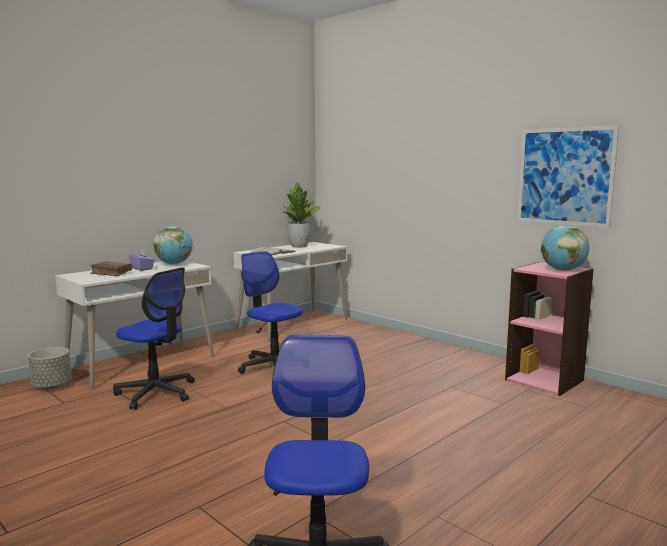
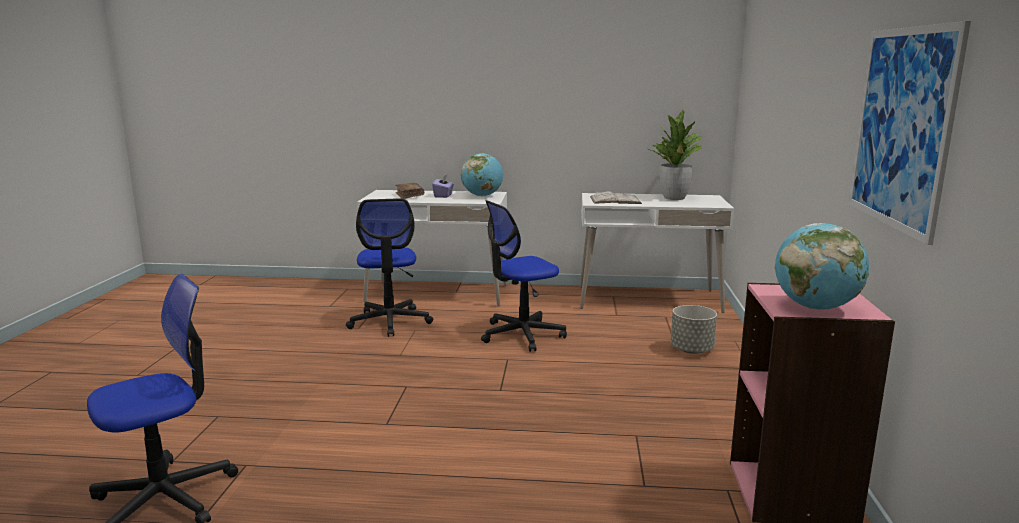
camera: 50 degrees right, 5 degrees up
(52, 386) = (352, 290): grey planter -> grey planter (692, 350)
(273, 366) = (521, 335): office chair -> office chair turned 120 degrees counterclockwise

